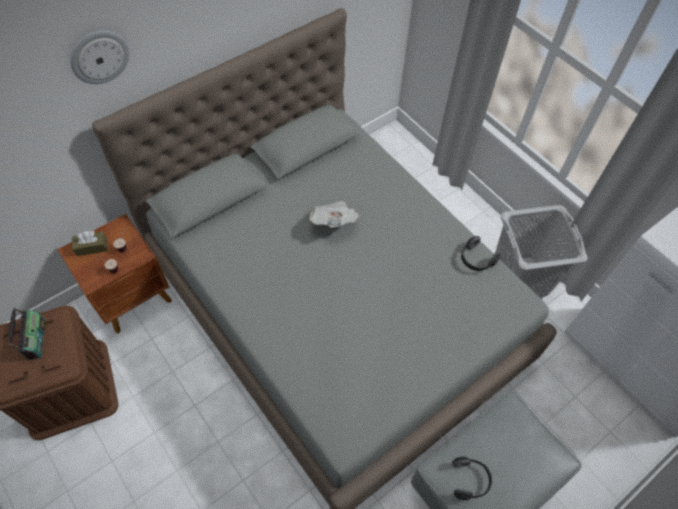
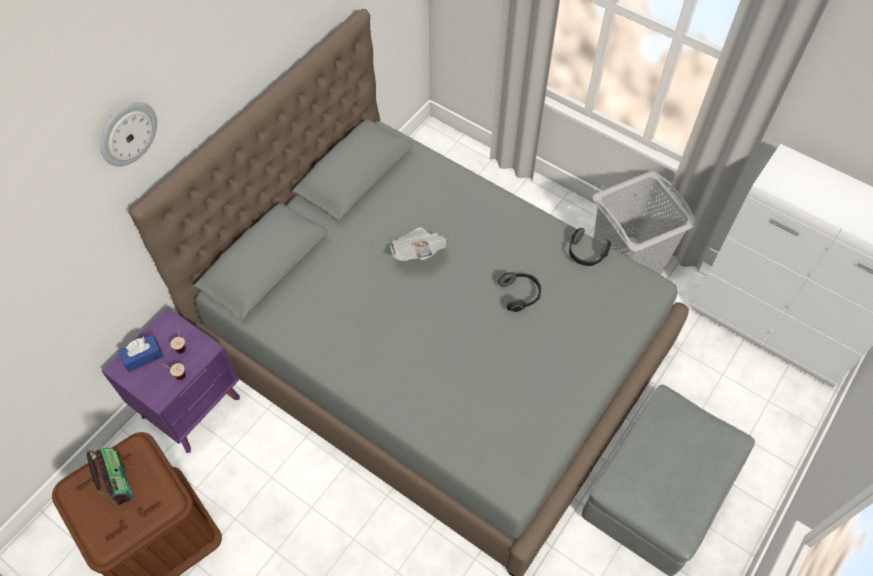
camera: 15 degrees left, 0 degrees up
(92, 247) = (143, 357): brown tissue box -> blue tissue box
(134, 298) = (193, 407): brown nightstand -> purple nightstand
(470, 480) = (649, 489): headphones -> headphones (520, 295)

